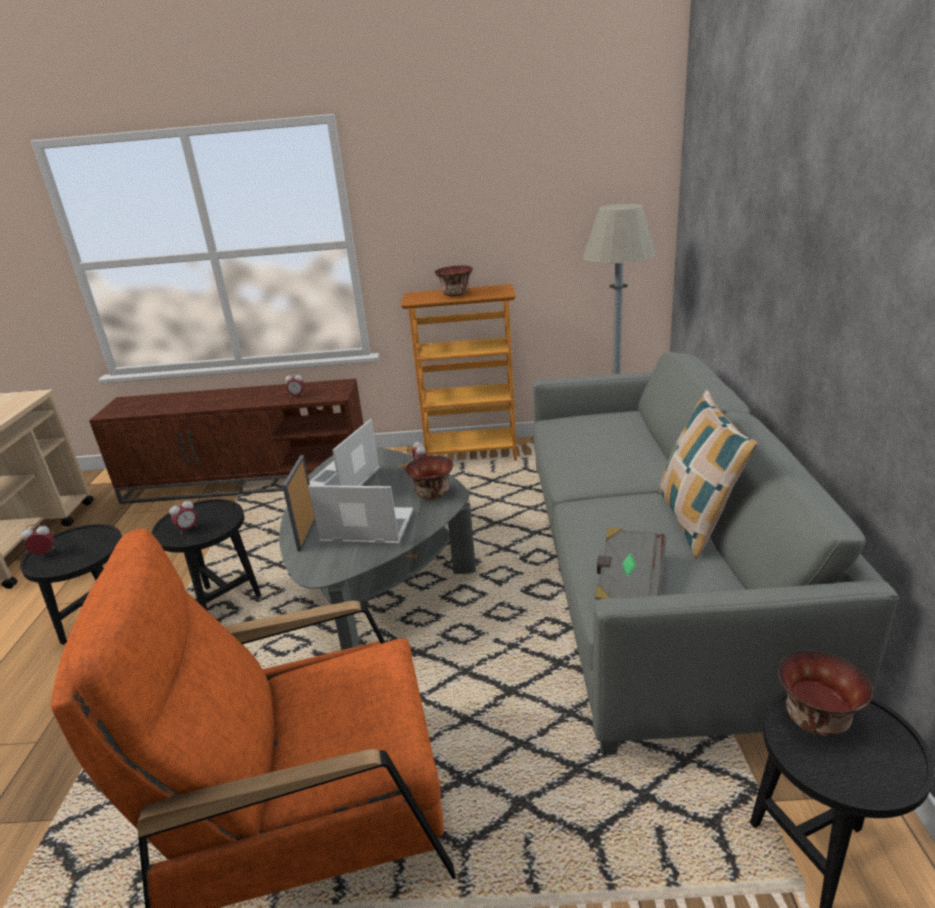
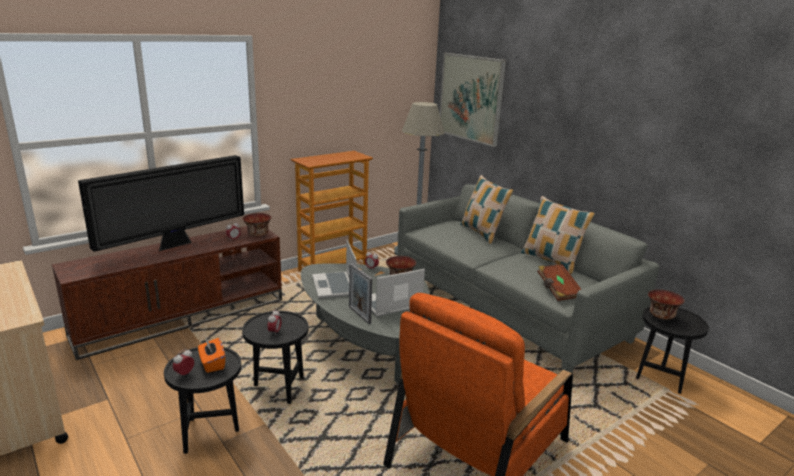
camera: 40 degrees left, 5 degrees down
(82, 550) = (212, 364): none -> orange tissue box
(237, 393) = (175, 244): none -> television
(456, 295) = (333, 159): bowl -> bowl (258, 235)
(628, 584) = (558, 290): grey book -> brown book
(642, 442) = (482, 233): none -> pillow
(707, 193) = (471, 98): none -> picture

